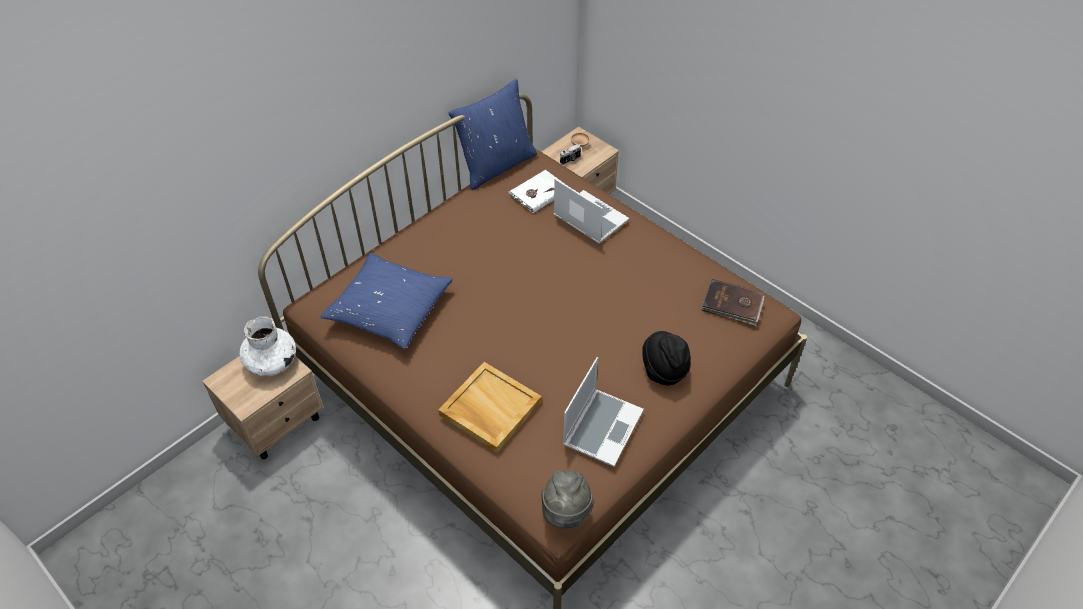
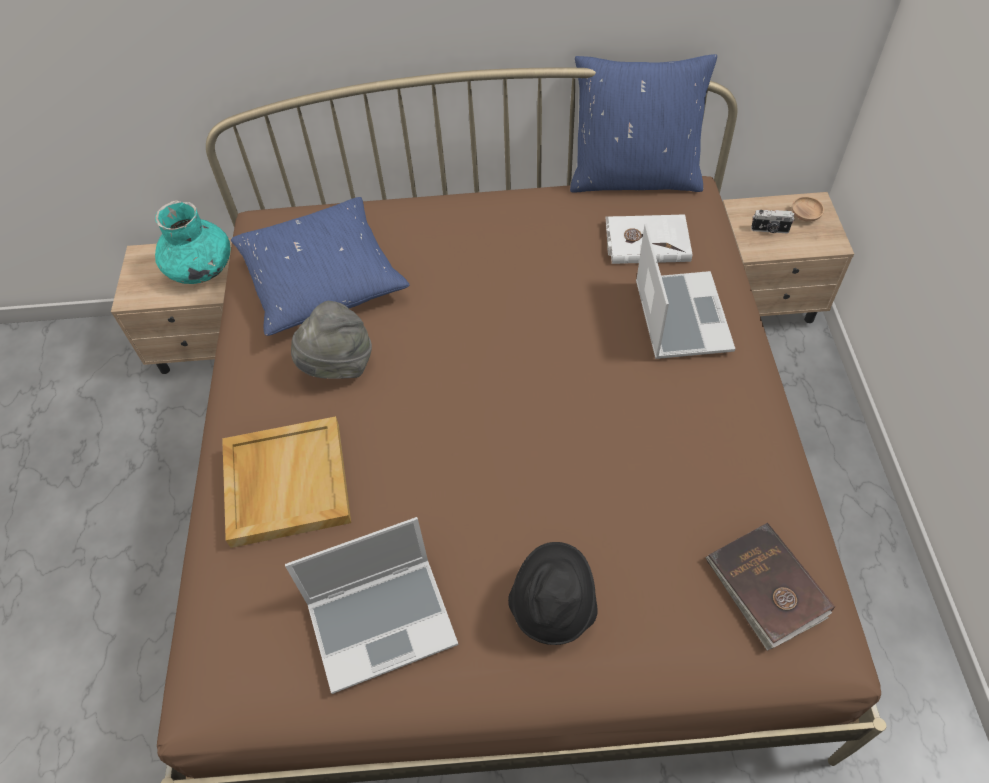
camera: 45 degrees right, 5 degrees up
(271, 362) = (200, 268): white vase -> turquoise vase
(566, 512) = (214, 703): grey hat -> grey hat (338, 365)

